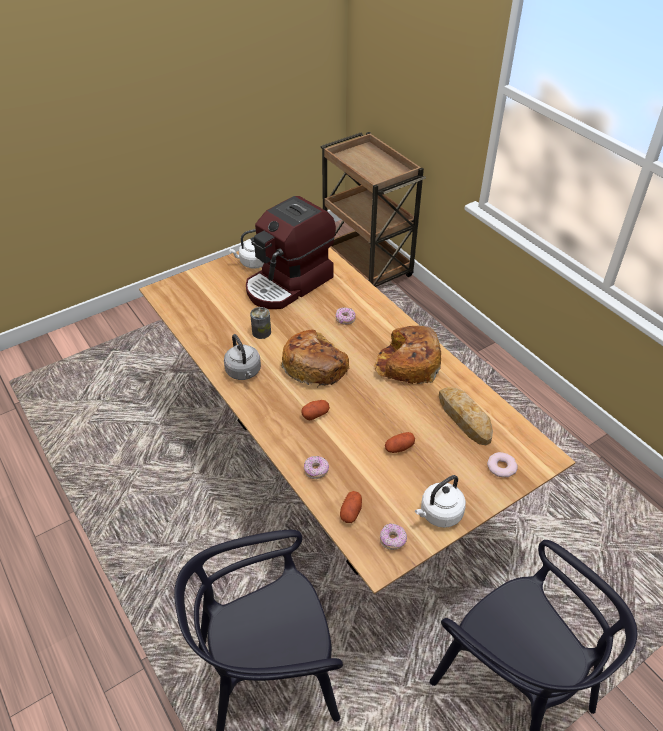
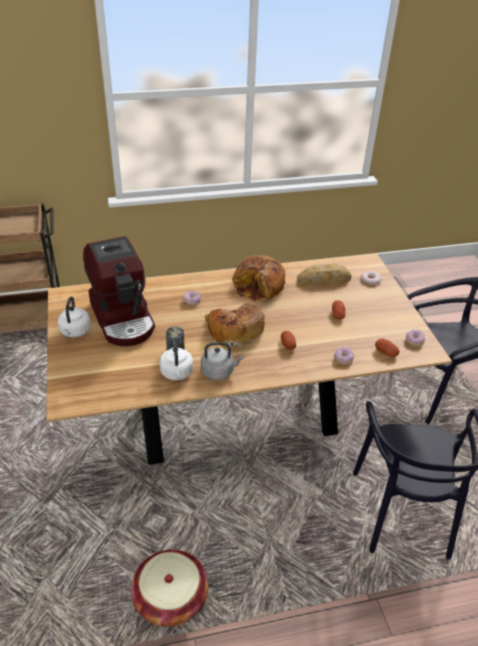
camera: 70 degrees left, 5 degrees down
(104, 489) = (171, 598): none -> basket
(439, 514) = (399, 315): white kettle -> white kettle (177, 373)

